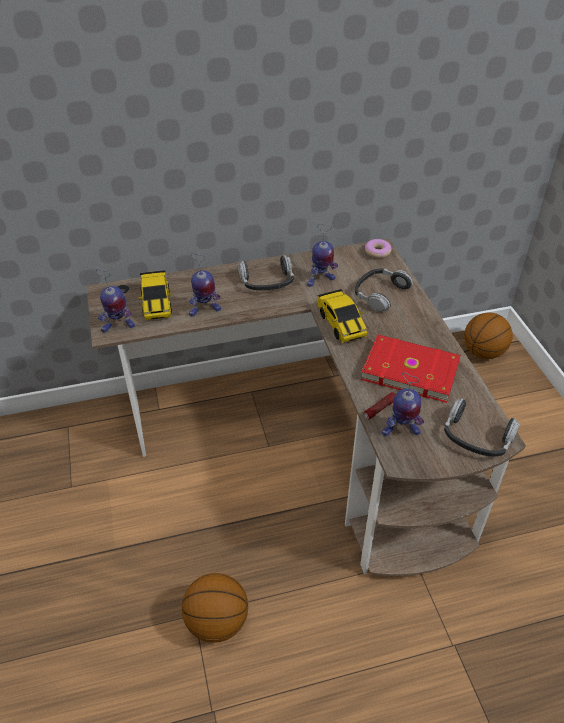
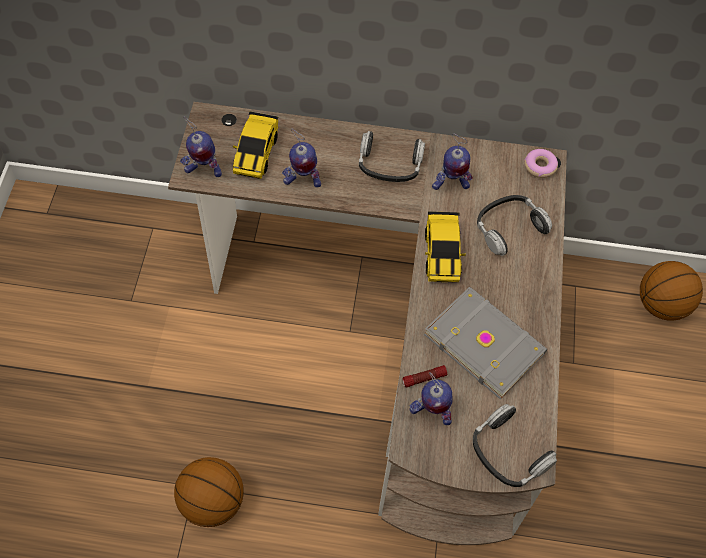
camera: 20 degrees right, 15 degrees up
(410, 369) = (485, 342): red book -> grey book

